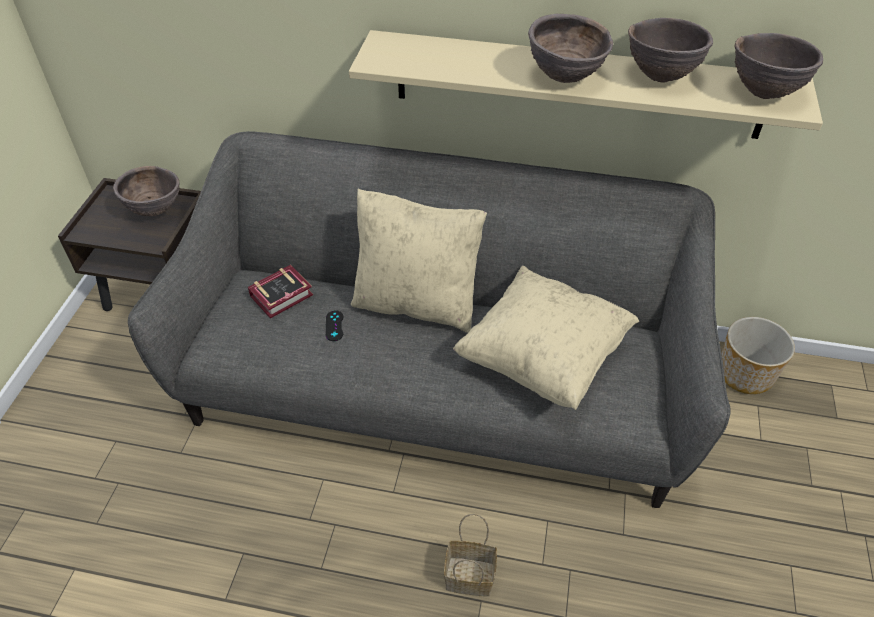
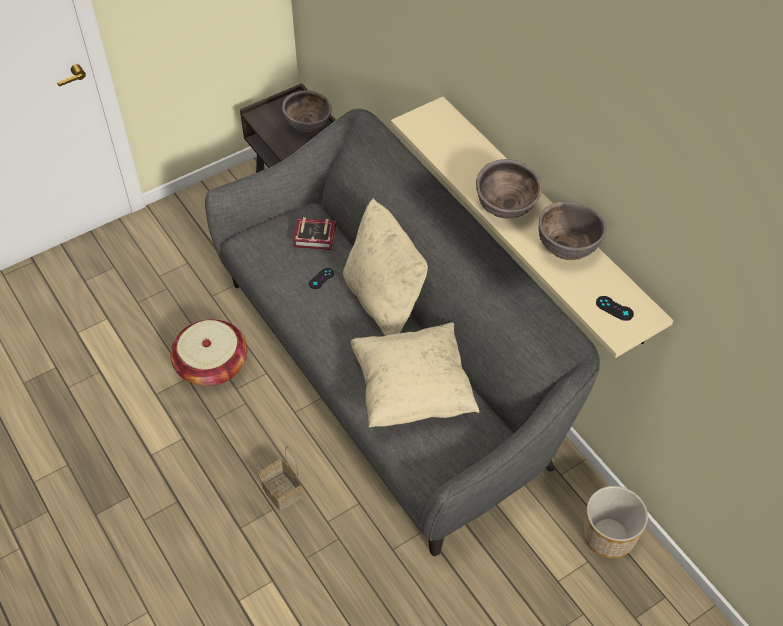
camera: 45 degrees right, 5 degrees up
(257, 518) = (212, 365): none -> basket
(764, 93) = (614, 308): brown bowl -> black game controller

